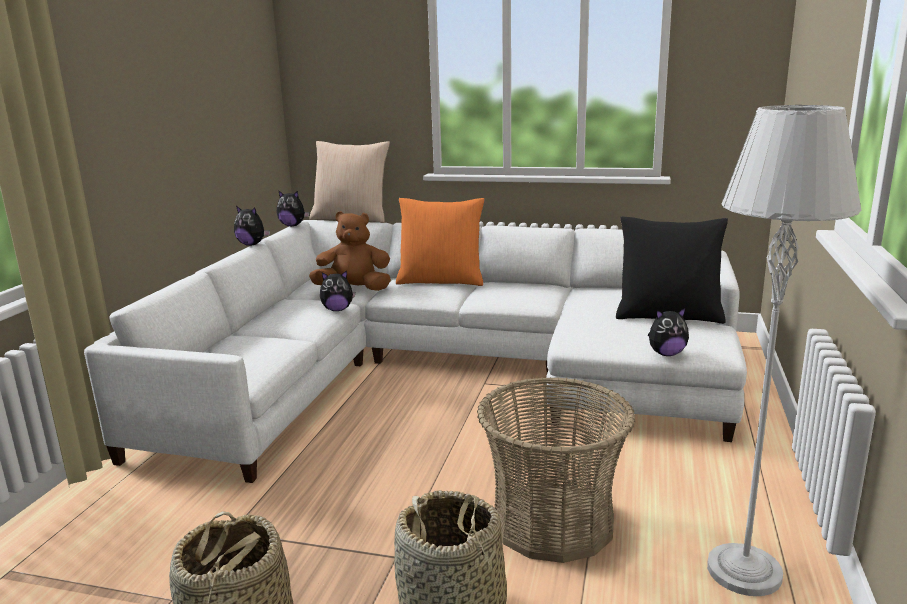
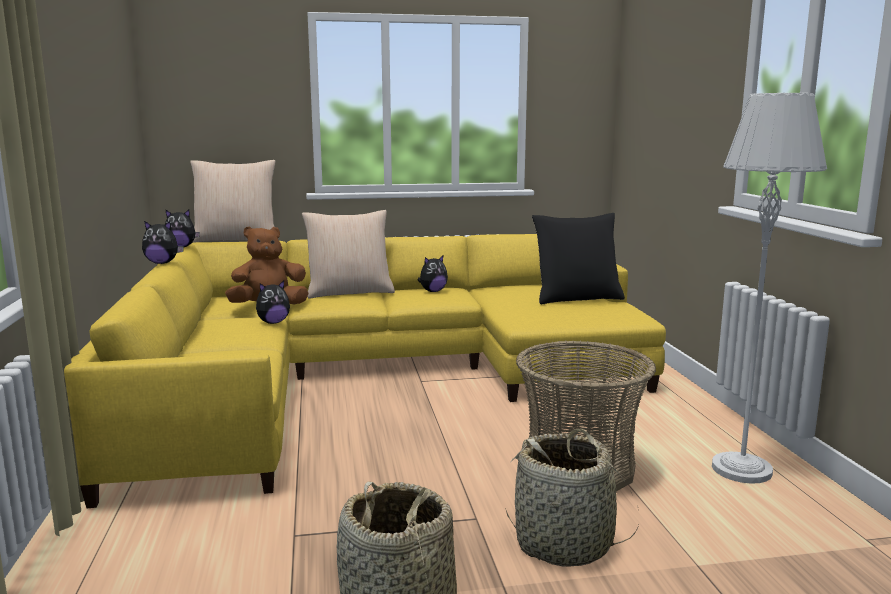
camera: 25 degrees left, 5 degrees down
(441, 281) = (349, 292): orange pillow -> beige pillow
(444, 371) = (374, 377): white sofa -> yellow sofa
(666, 354) = (602, 323): plush toy -> plush toy (433, 291)

